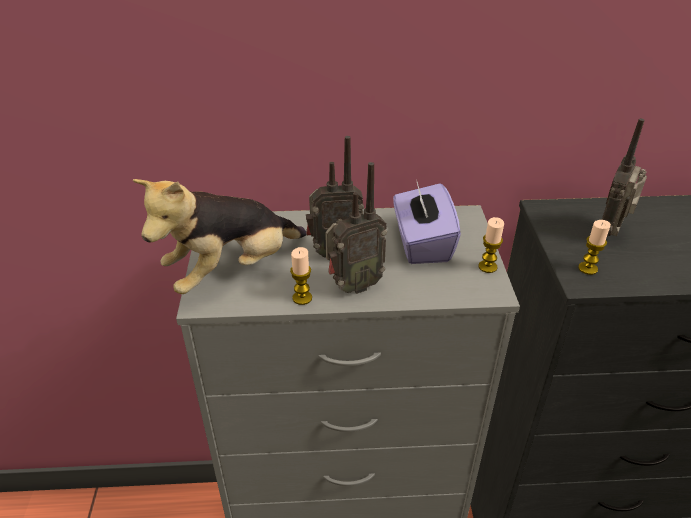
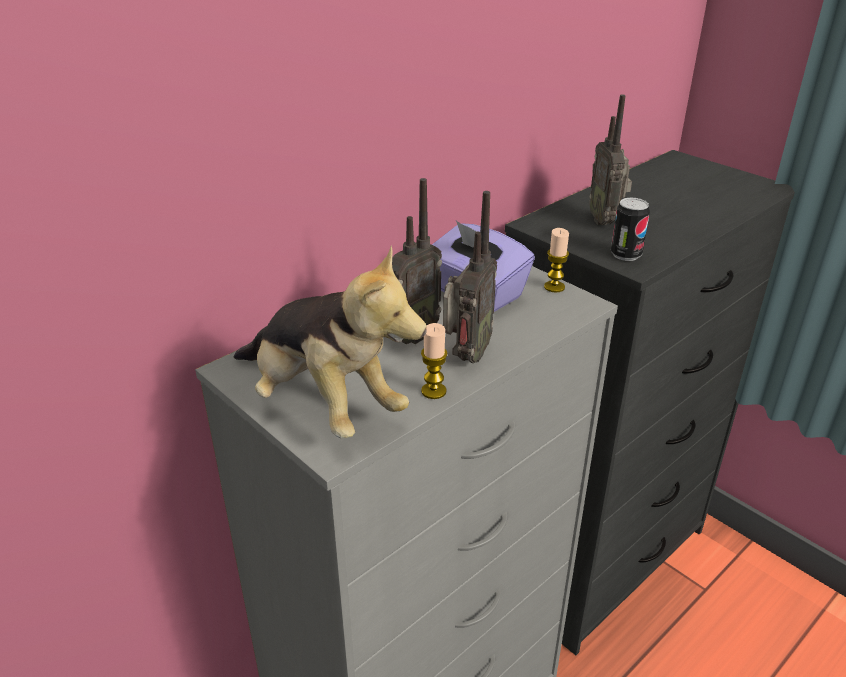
camera: 40 degrees left, 5 degrees down
(232, 271) = (323, 404): plush toy -> plush toy turned 60 degrees counterclockwise
(587, 268) = (625, 255): candle -> can

